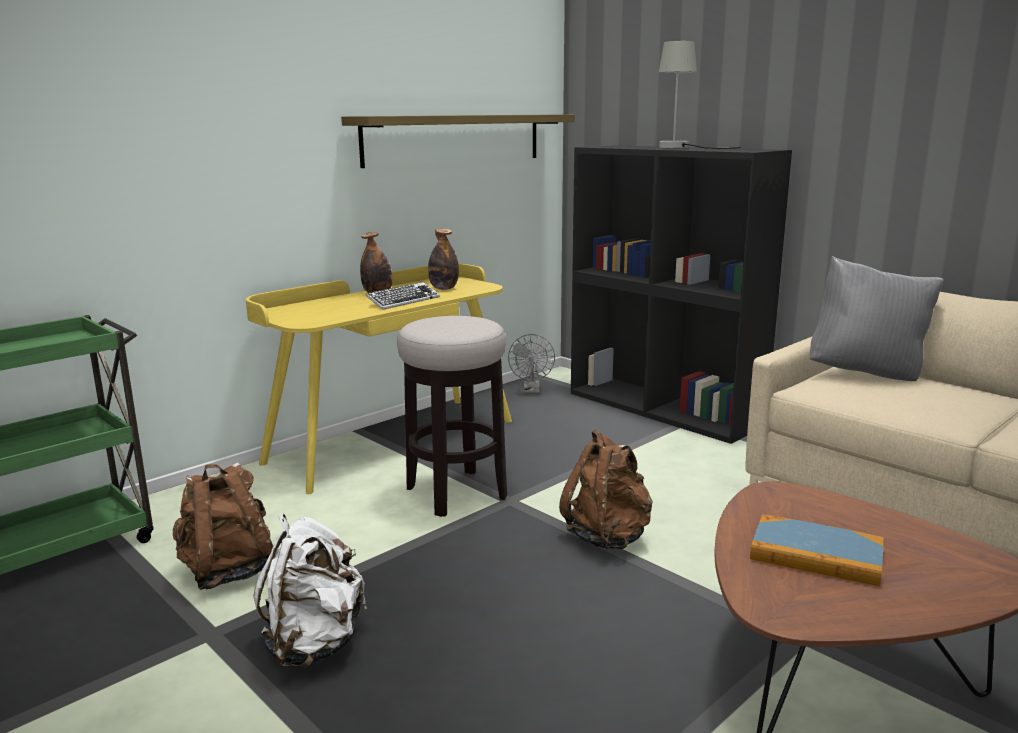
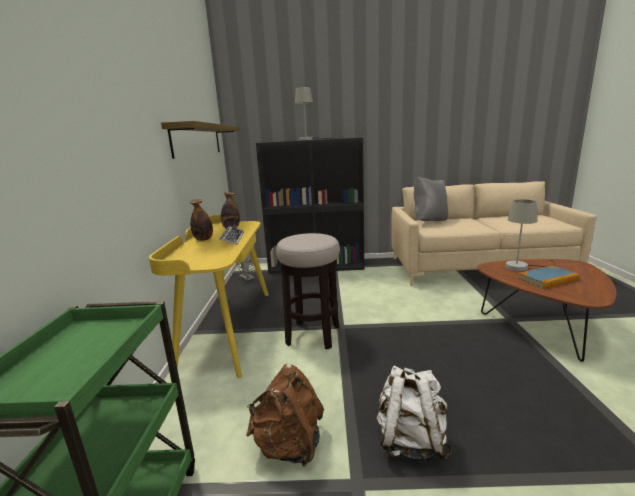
camera: 45 degrees left, 0 degrees up
(608, 537) = (402, 320): brown backpack -> none
(842, 520) = (522, 267): none -> grey table lamp

